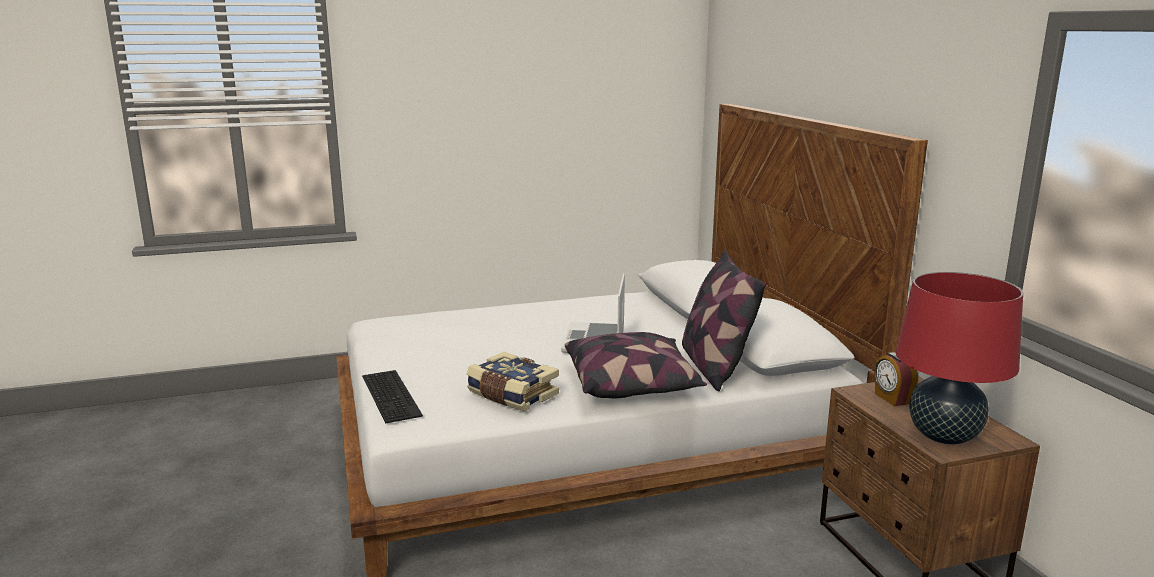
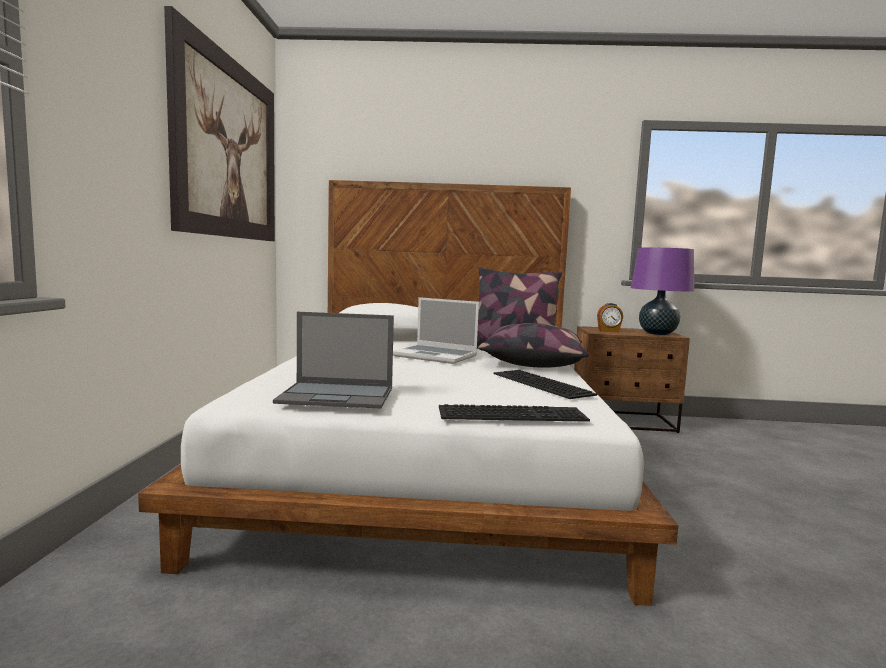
camera: 70 degrees left, 10 degrees down
(393, 339) = (338, 396): none -> laptop
(511, 395) = (538, 383): book -> keyboard
(584, 92) = (228, 149): none -> picture
(944, 436) = (657, 333): red table lamp -> purple table lamp

